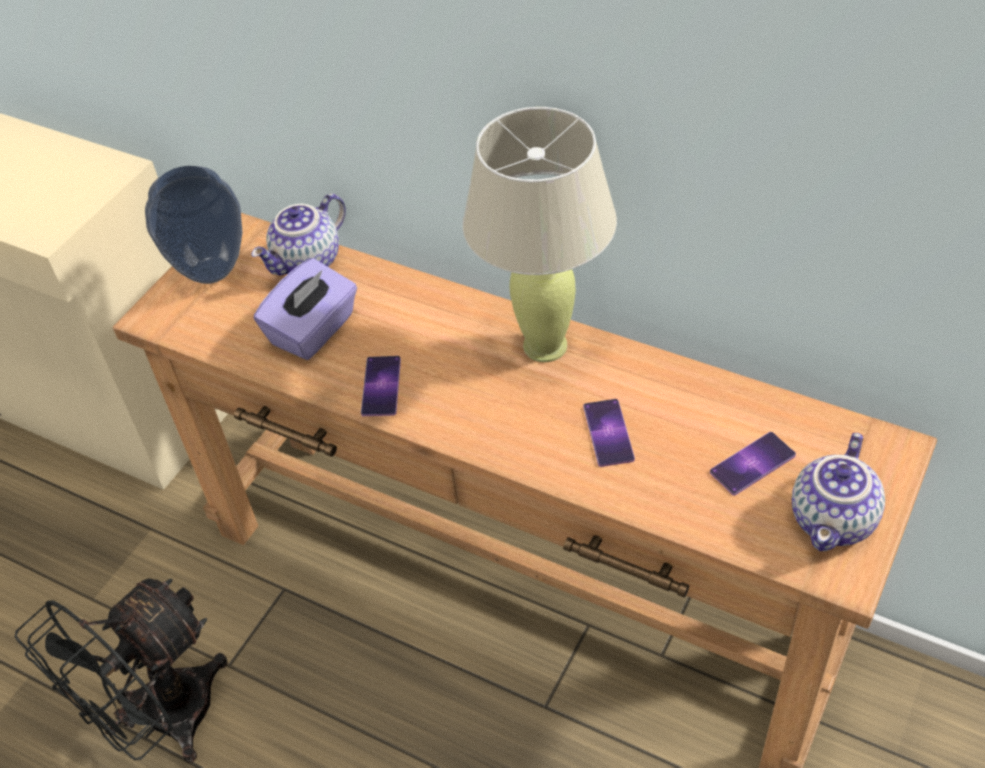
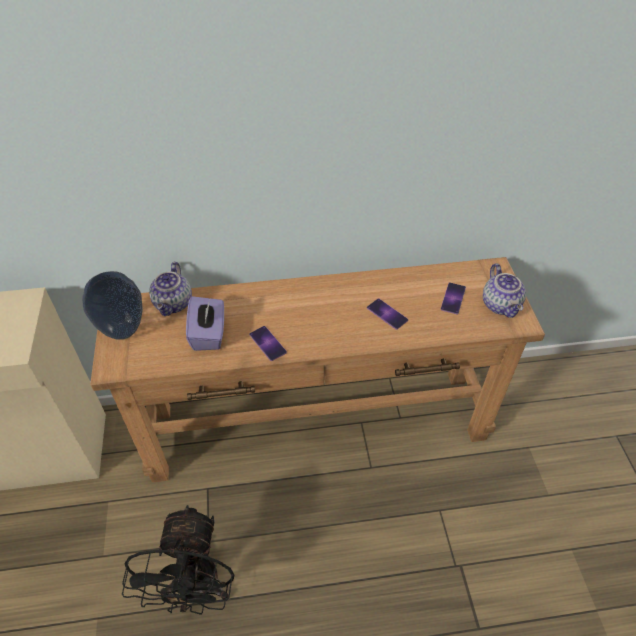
camera: 40 degrees left, 0 degrees up
(546, 346) = (326, 290): beige table lamp -> none

